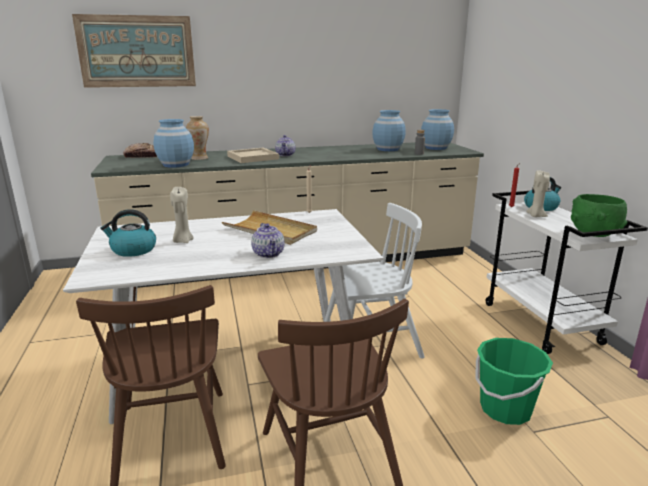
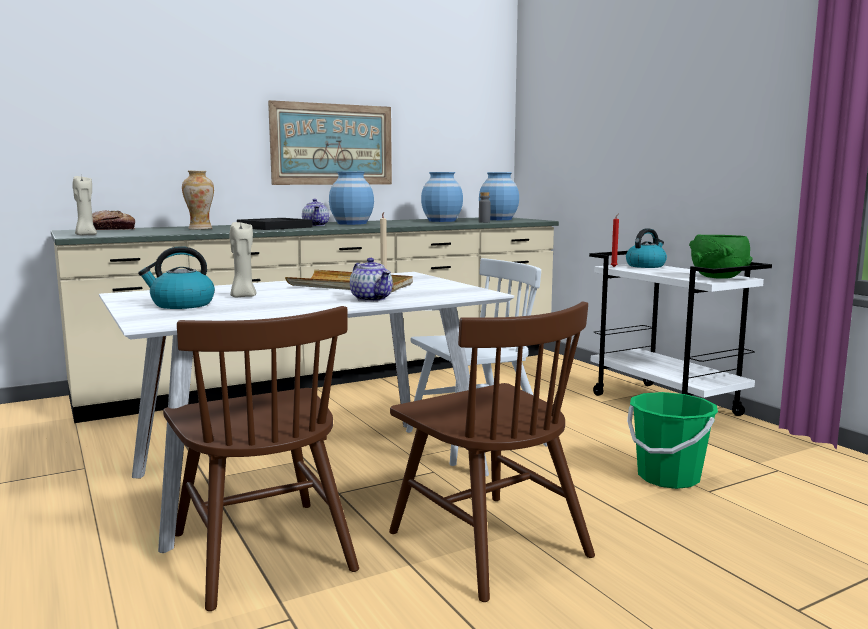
camera: 15 degrees left, 10 degrees down
(137, 51) = (104, 86): picture -> picture (332, 144)
(175, 165) = (173, 232): blue vase -> blue vase (351, 223)
(253, 157) = (275, 227): beige tray -> black tray
(535, 216) = (646, 270): beige candle -> beige candle (86, 235)

